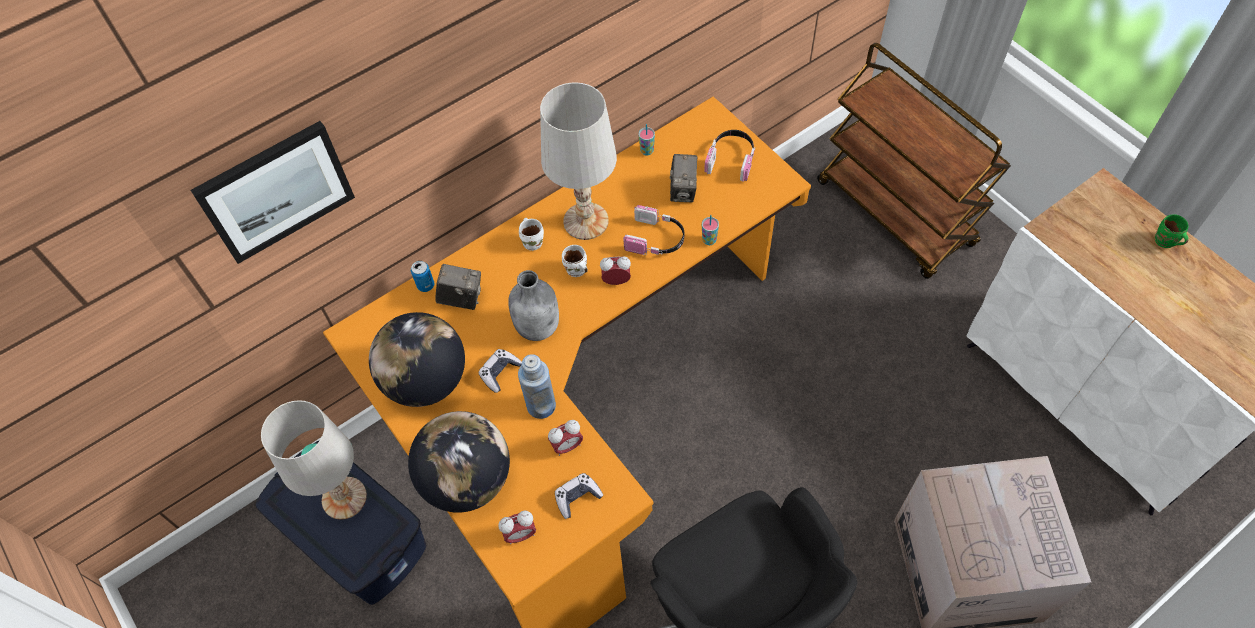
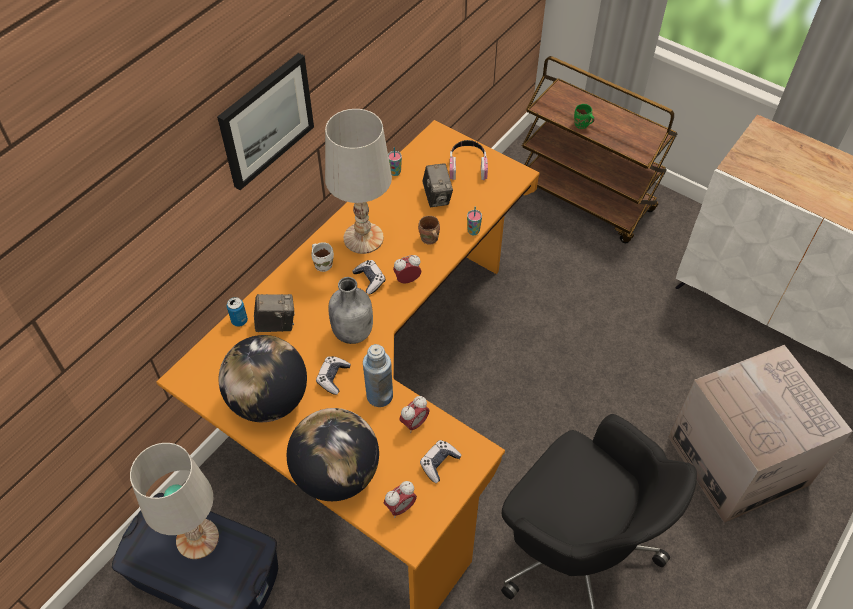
camera: 20 degrees left, 5 degrees down
(275, 191) = (115, 243): picture -> picture (266, 120)
(576, 271) = (370, 280): white mug -> game controller
(656, 239) = (429, 240): headphones -> brown mug
(1164, 242) = (822, 158): green mug -> green mug (581, 125)

